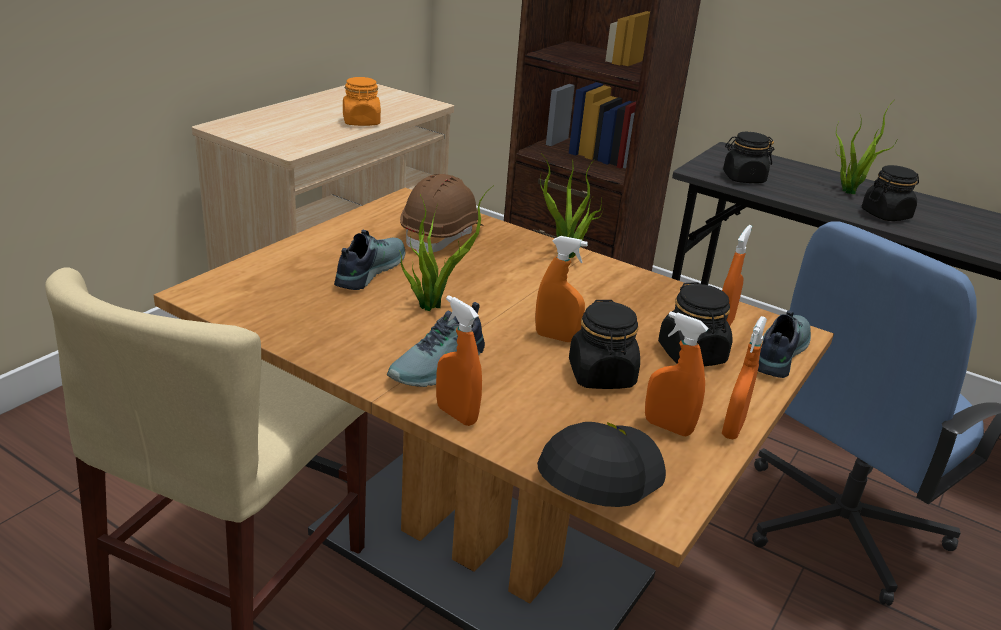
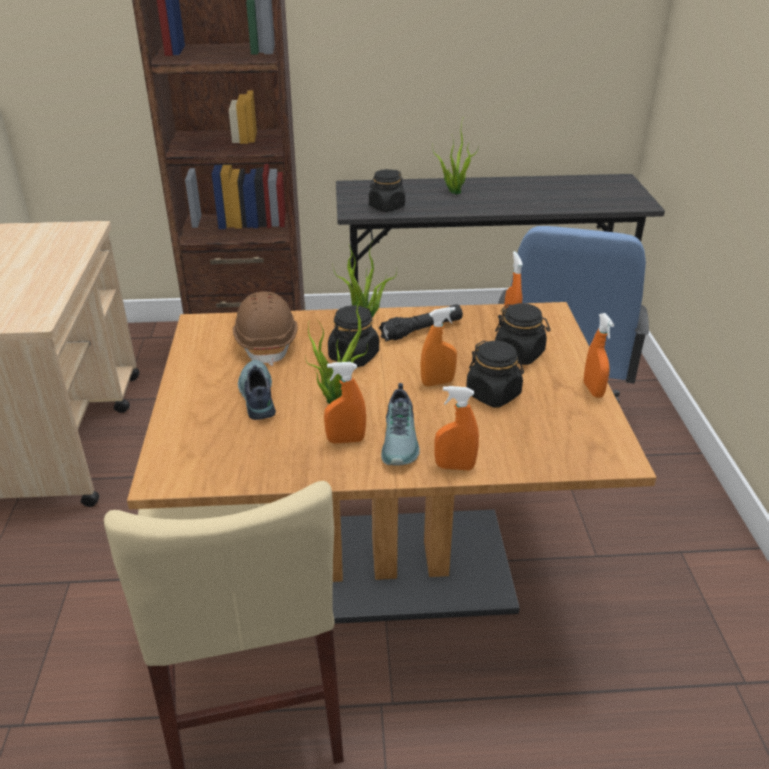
camera: 35 degrees left, 5 degrees up
(361, 122) = (57, 268): orange jar -> none
(598, 475) = (570, 458): black cap -> none
(611, 287) = (421, 330): none -> black flashlight
(667, 427) = (564, 408): orange spray bottle -> orange spray bottle (345, 440)
(778, 352) = (556, 329): shoe -> none
(886, 215) = (493, 202): black jar -> black jar (354, 356)

